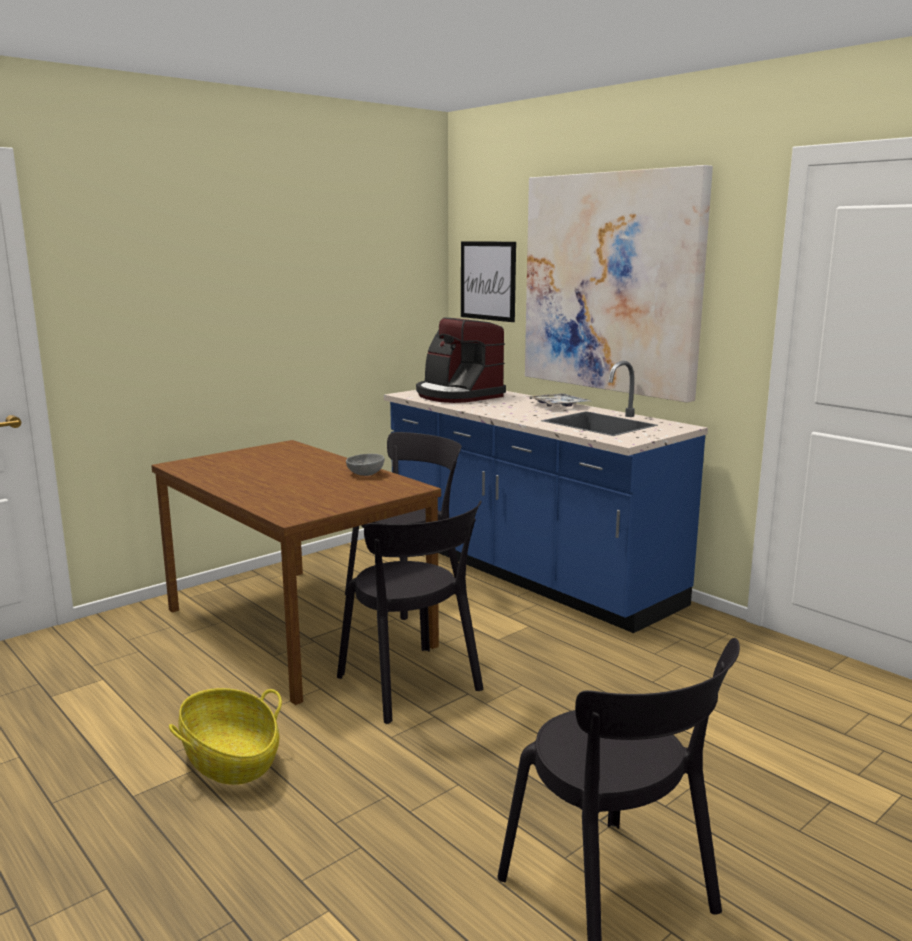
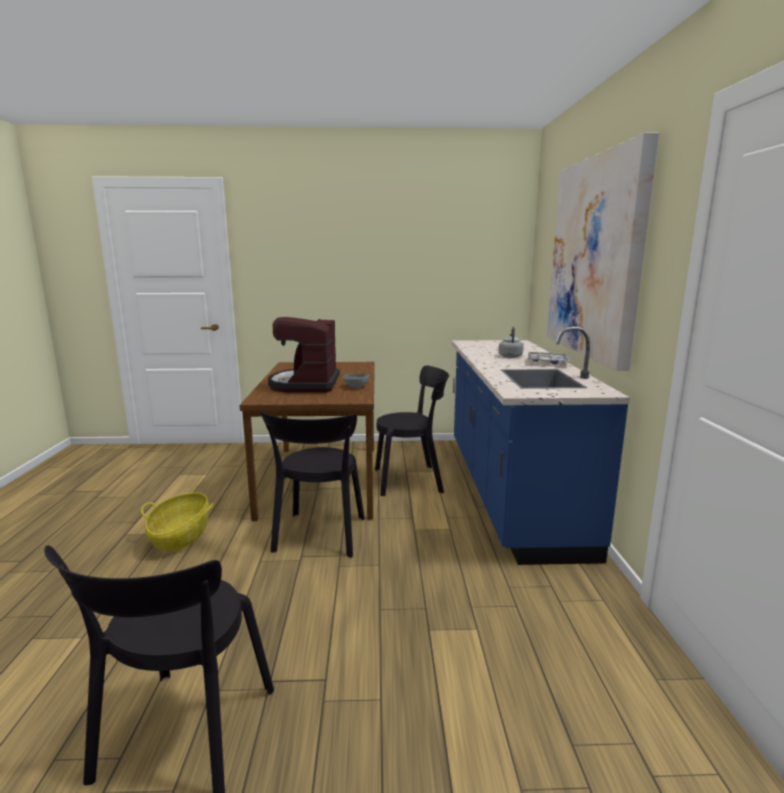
camera: 40 degrees right, 0 degrees up
(457, 395) = (496, 346): coffee machine -> coffee machine (306, 384)
(488, 280) = (545, 260): picture -> none
(505, 404) = (510, 356): none -> grey kettle

